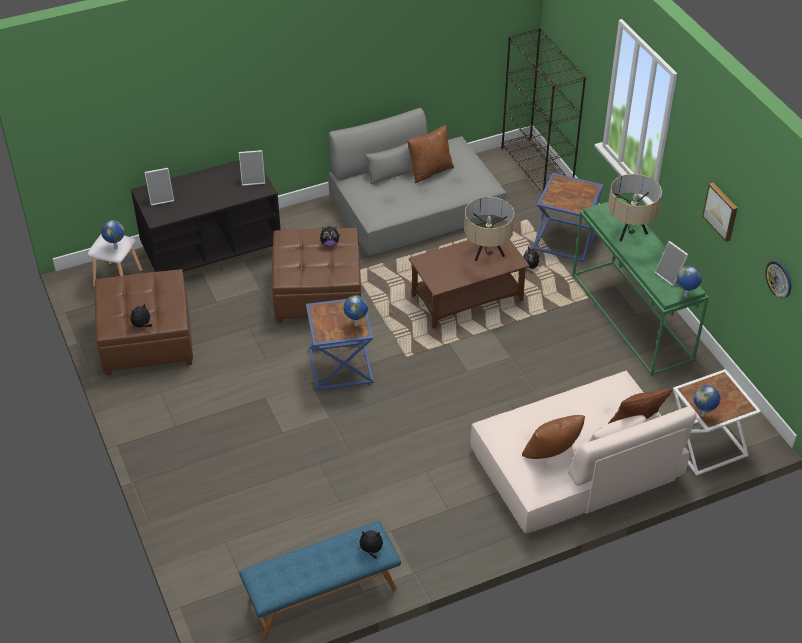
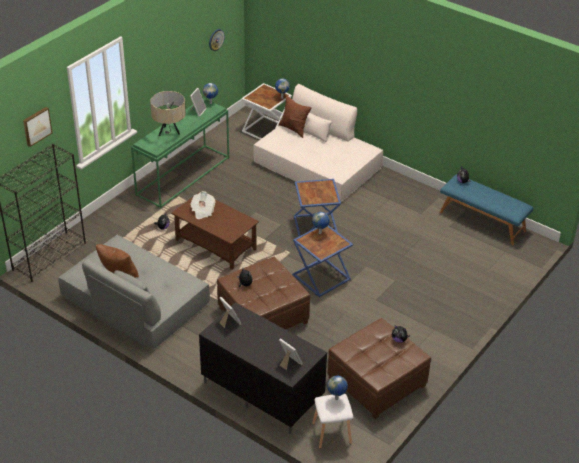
camera: 120 degrees left, 5 degrees down
(486, 255) = (202, 211): beige table lamp -> newspaper
(552, 454) = (340, 149): brown pillow -> none
(566, 239) = (124, 220): blue side table -> blue side table (315, 227)
(721, 211) = (175, 61): picture -> picture (36, 126)

